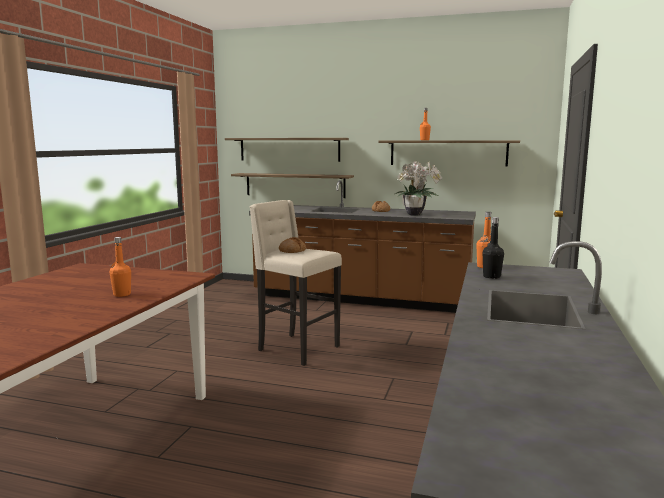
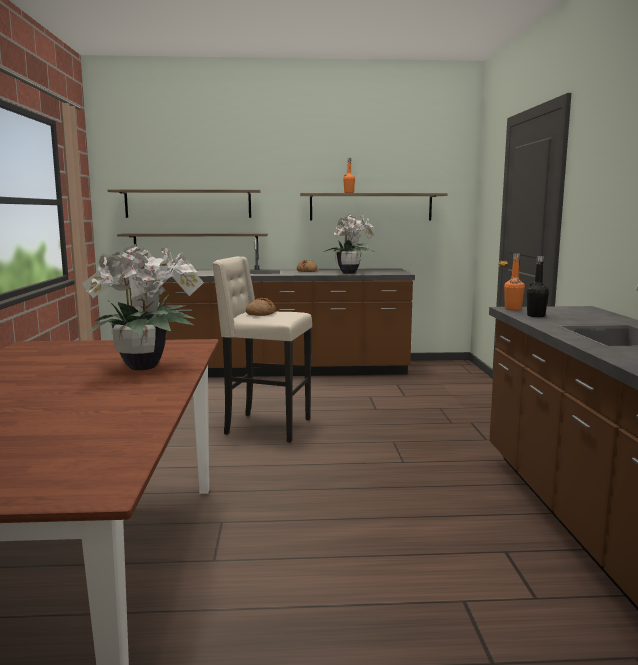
camera: 20 degrees left, 0 degrees up
(122, 294) = (147, 367): orange bottle -> potted plant

